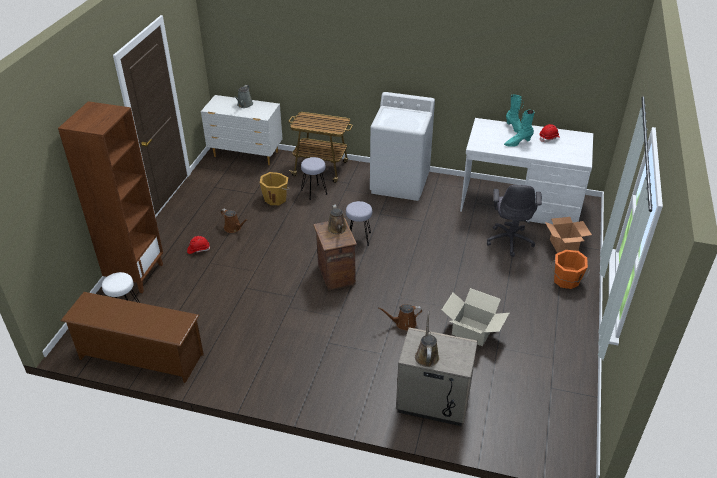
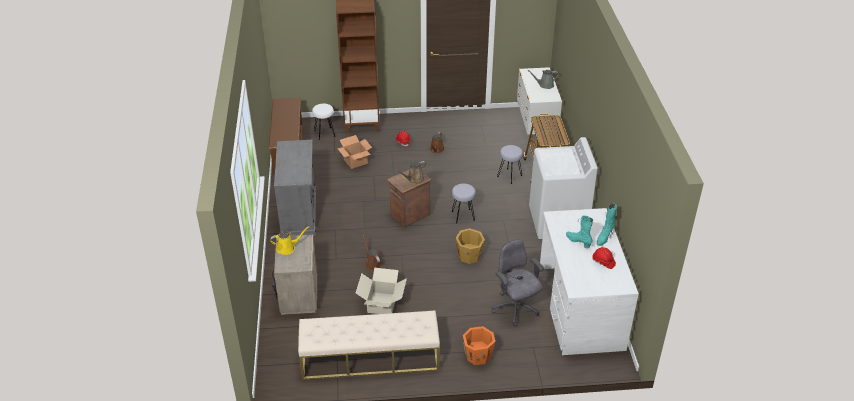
camera: 70 degrees right, 0 degrees up
(276, 198) = (486, 159): orange bucket -> orange bucket (469, 256)
(277, 370) = (299, 213): none -> grey cabinet
(426, 355) = (287, 248): brown watering can -> yellow watering can
(510, 240) = (515, 309): grey office chair -> grey office chair turned 75 degrees clockwise
(554, 360) = (369, 359): none -> beige bench
(563, 245) = (530, 348): cardboard box -> cardboard box (355, 161)

